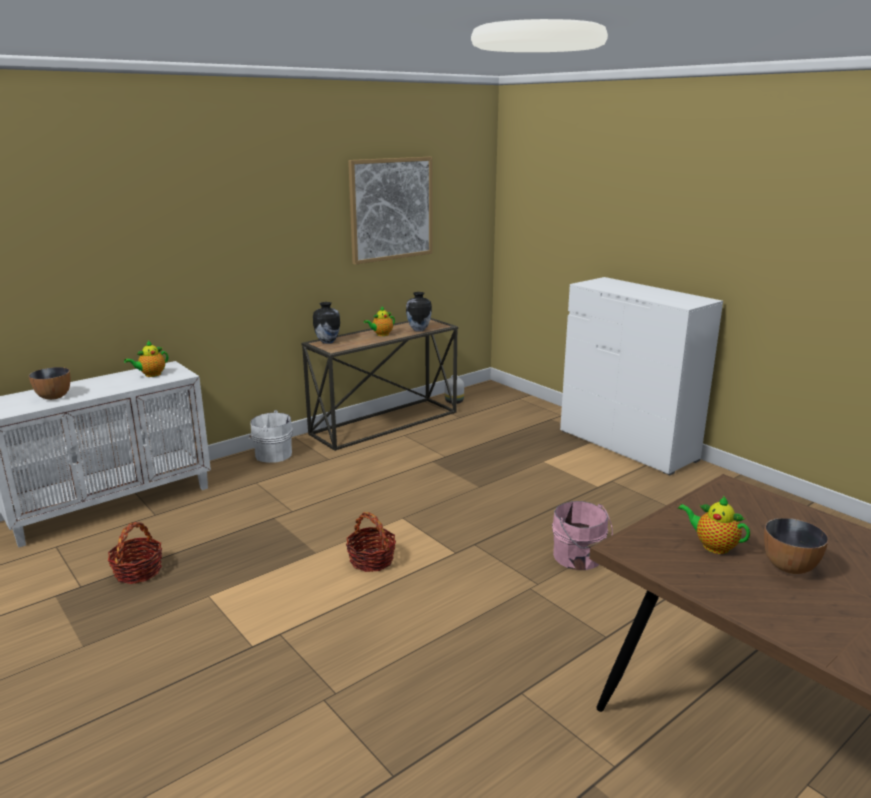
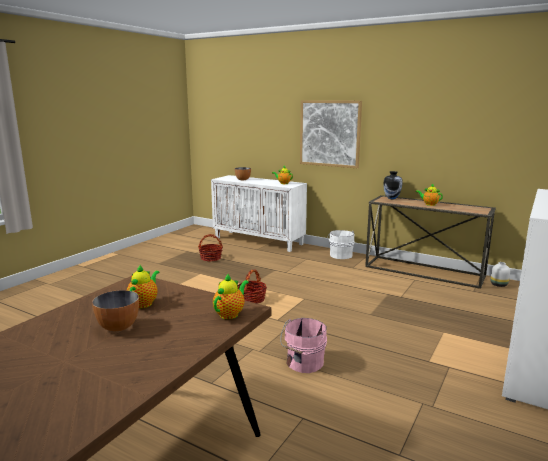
camera: 70 degrees right, 5 degrees down
(391, 209) = (472, 115): picture -> picture (330, 133)
(418, 330) = (458, 209): vase -> none
(744, 496) = (230, 314): none -> teapot

